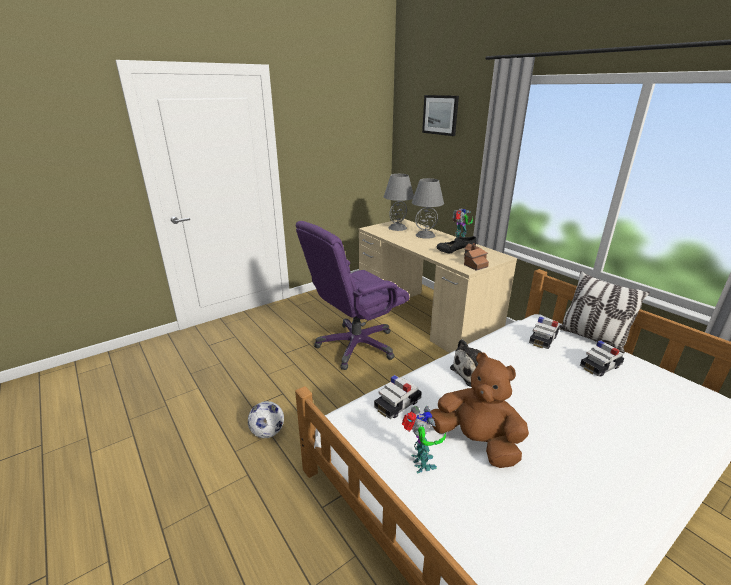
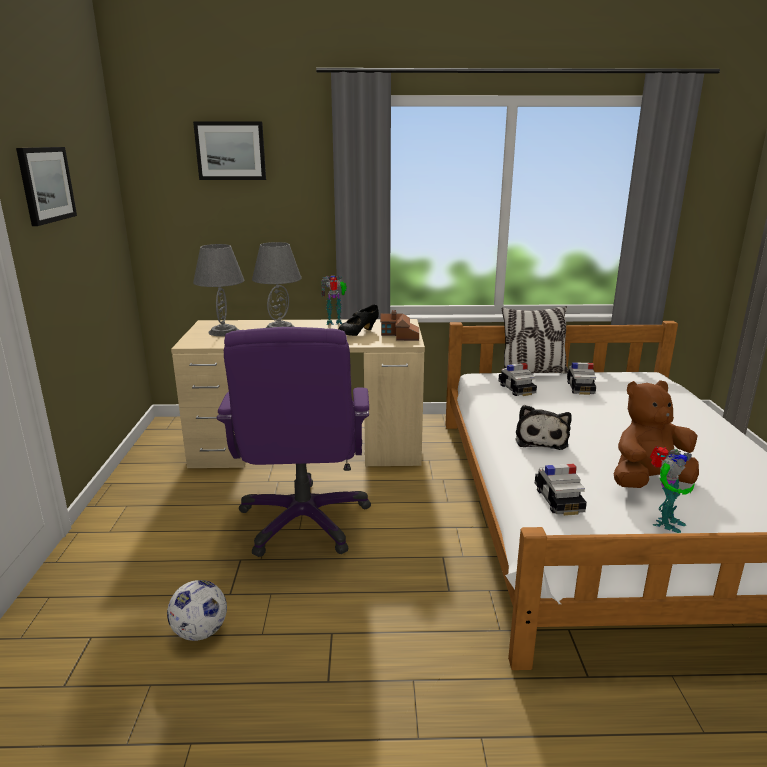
camera: 55 degrees left, 5 degrees down
(267, 432) = (407, 682): football -> football (200, 632)
(315, 130) = (46, 184): none -> picture
(420, 464) = (664, 522): toy robot -> toy robot turned 105 degrees clockwise

